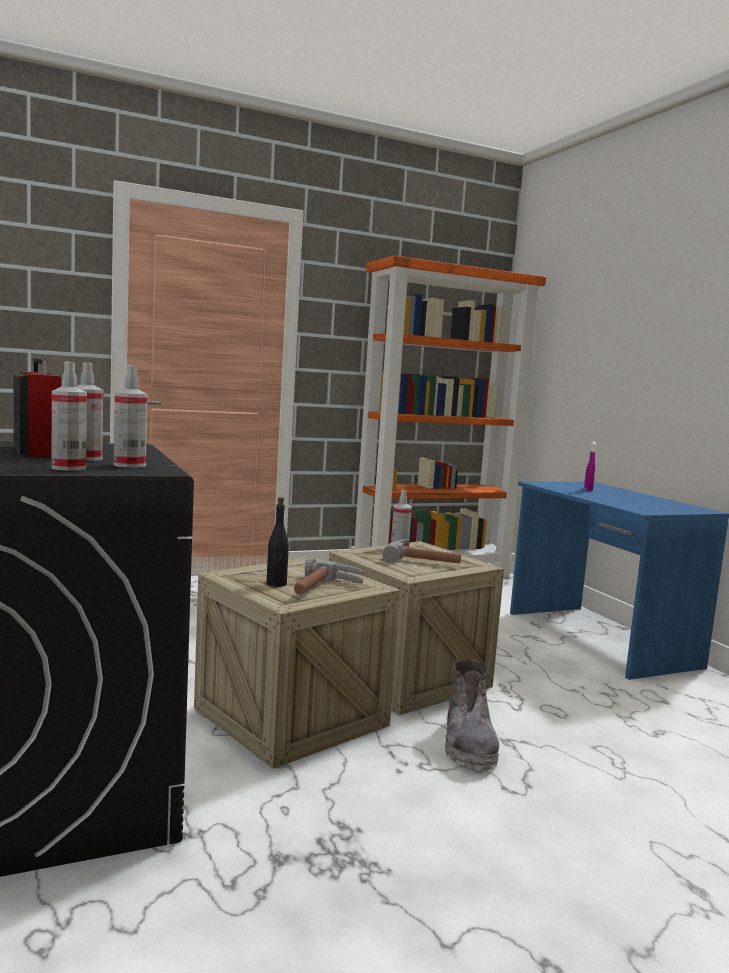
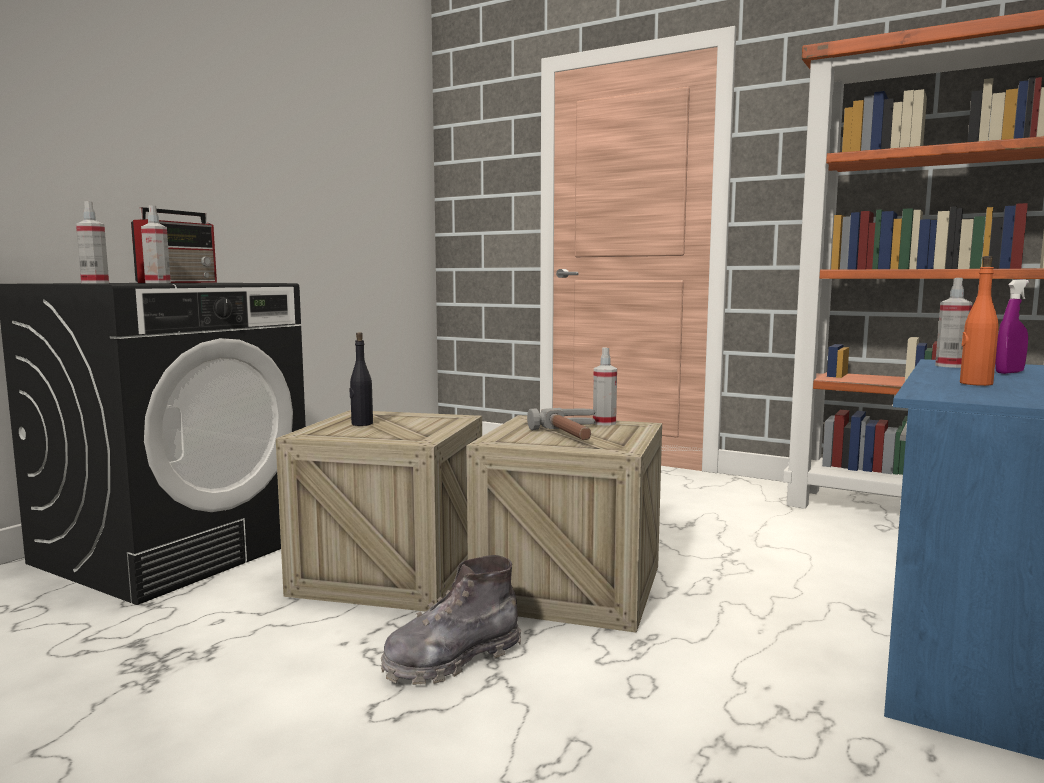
camera: 55 degrees right, 0 degrees up
(129, 465) = (140, 283): spray bottle -> spray bottle (950, 366)
(324, 589) = (377, 433): hammer -> none
(617, 500) = (975, 383): none -> orange bottle

